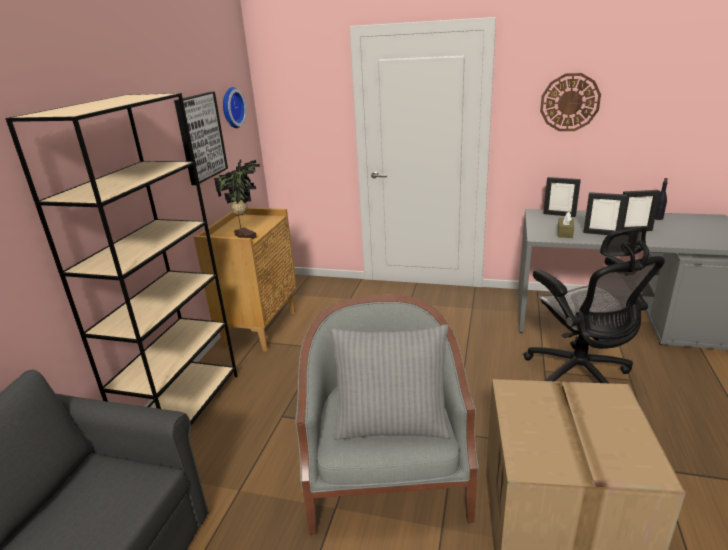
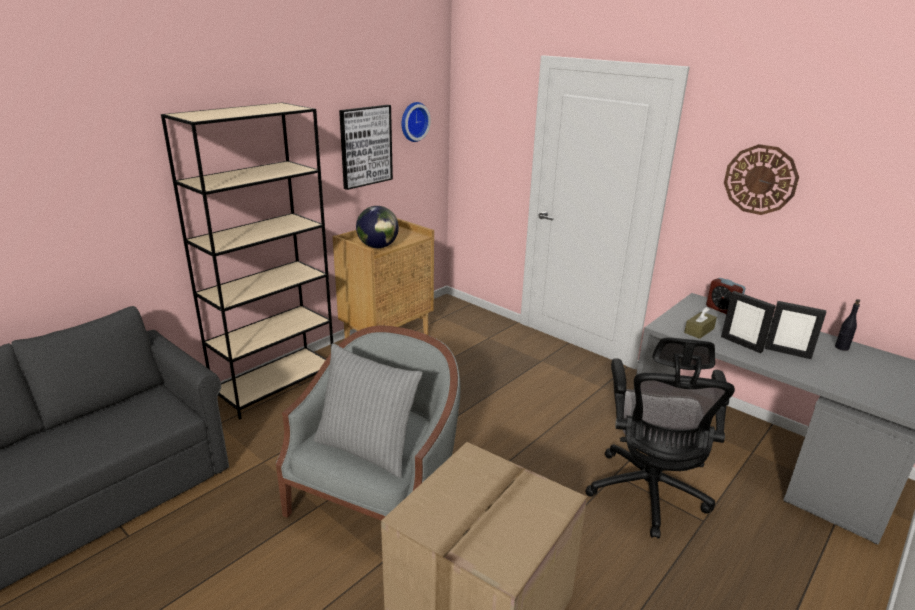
camera: 25 degrees right, 0 degrees up
(246, 236) = (378, 247): potted plant -> globe
(559, 214) = (722, 309): picture frame -> alarm clock

